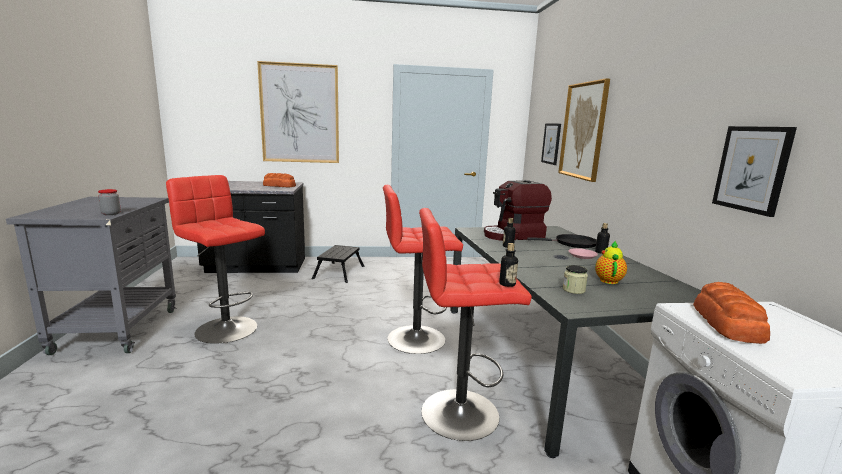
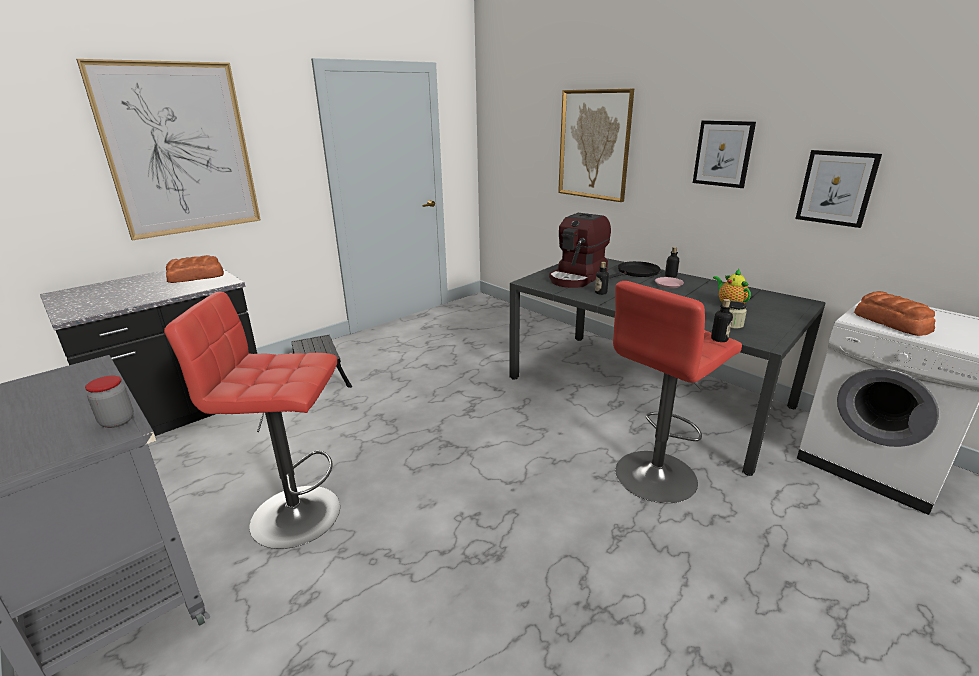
camera: 35 degrees left, 10 degrees up
(415, 339) = (522, 423): red stool -> none
(551, 143) = (534, 158): picture -> picture (723, 153)

